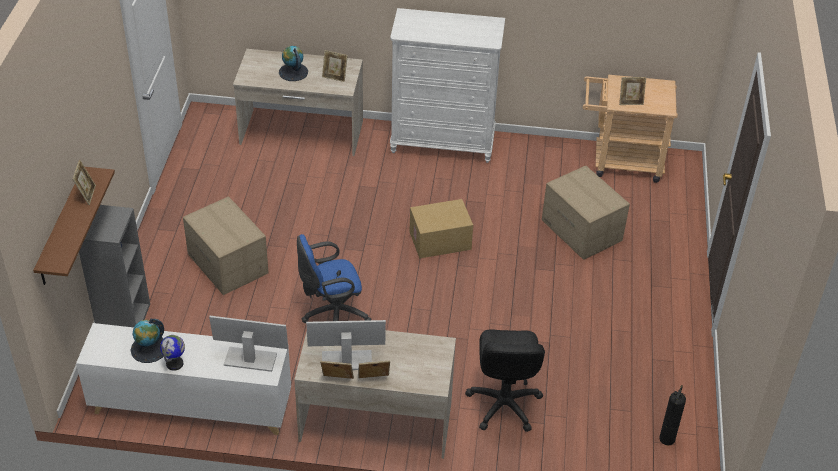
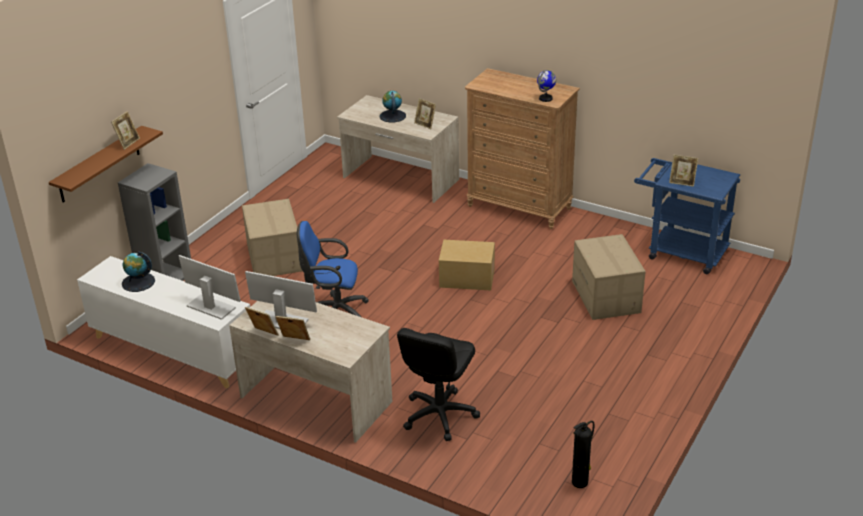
camera: 25 degrees right, 10 degrees down
(175, 364) = (150, 296): globe -> globe (546, 98)
(443, 143) = (519, 207): white dresser -> brown dresser
(620, 162) = (680, 251): beige cart -> blue cart

